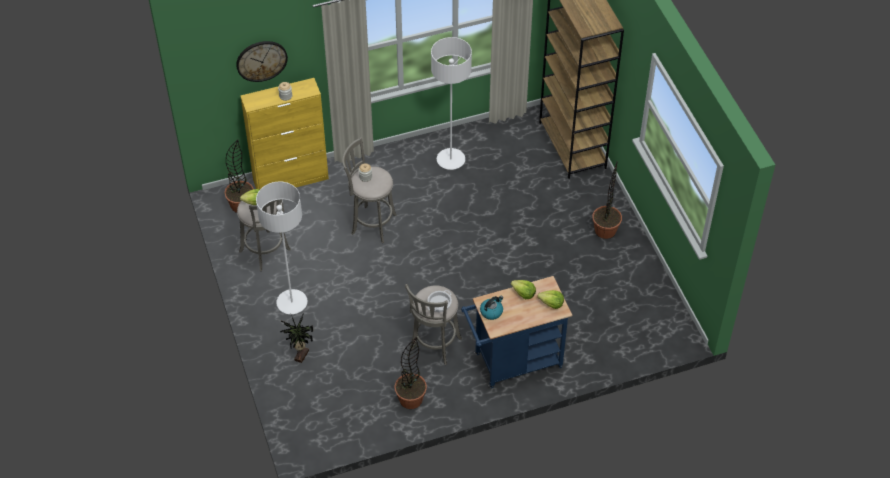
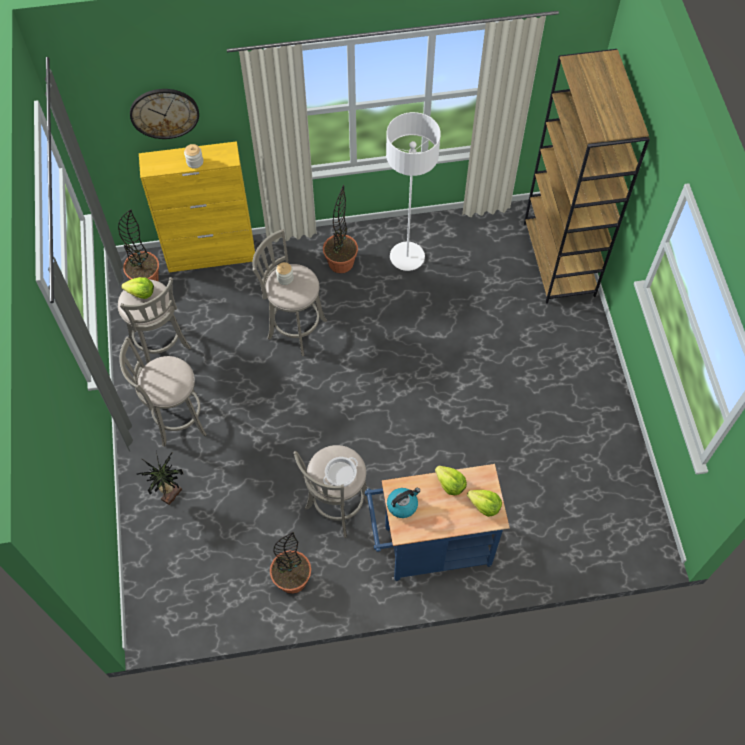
camera: 10 degrees right, 10 degrees up
(292, 303) = (176, 420): white floor lamp -> grey stool
(605, 230) = (579, 381): potted plant -> potted plant (341, 263)

